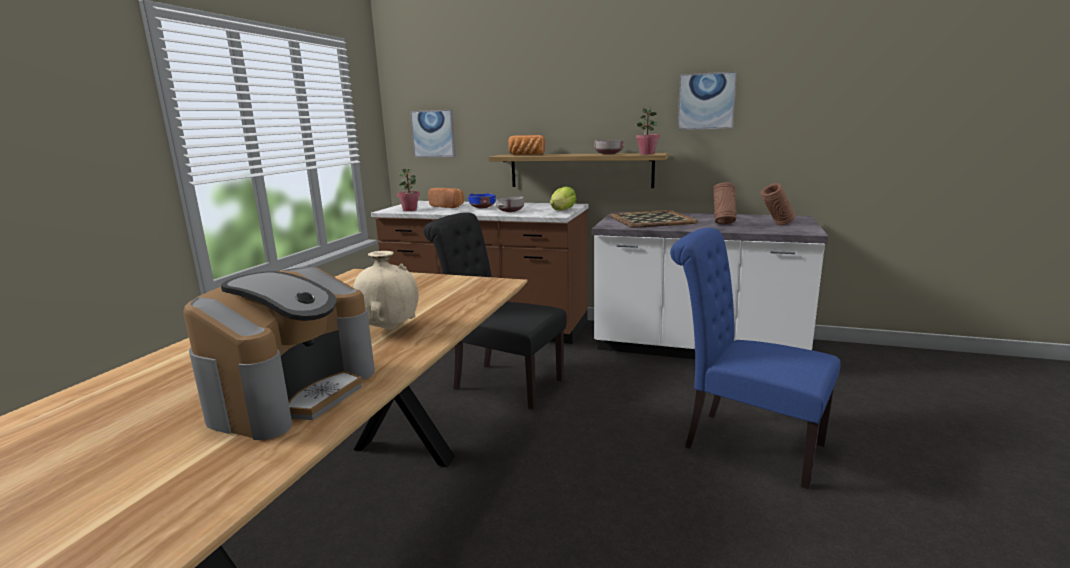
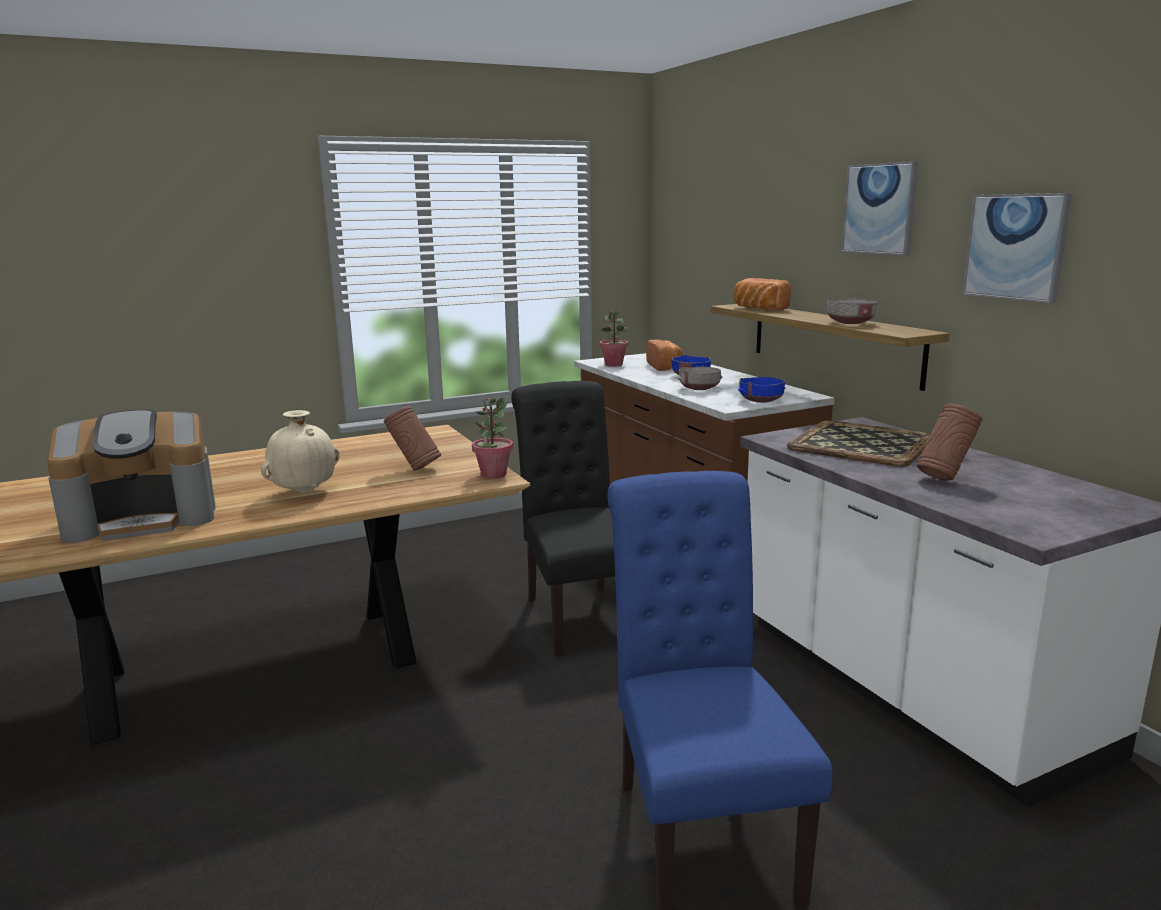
camera: 45 degrees right, 0 degrees up
(433, 134) = (689, 264): picture -> picture (880, 209)
(563, 210) = (761, 401): lettuce -> blue bowl
(647, 154) = (895, 331): potted plant -> potted plant (493, 474)
(776, 225) = (1025, 505): brown vase -> brown vase (414, 468)

